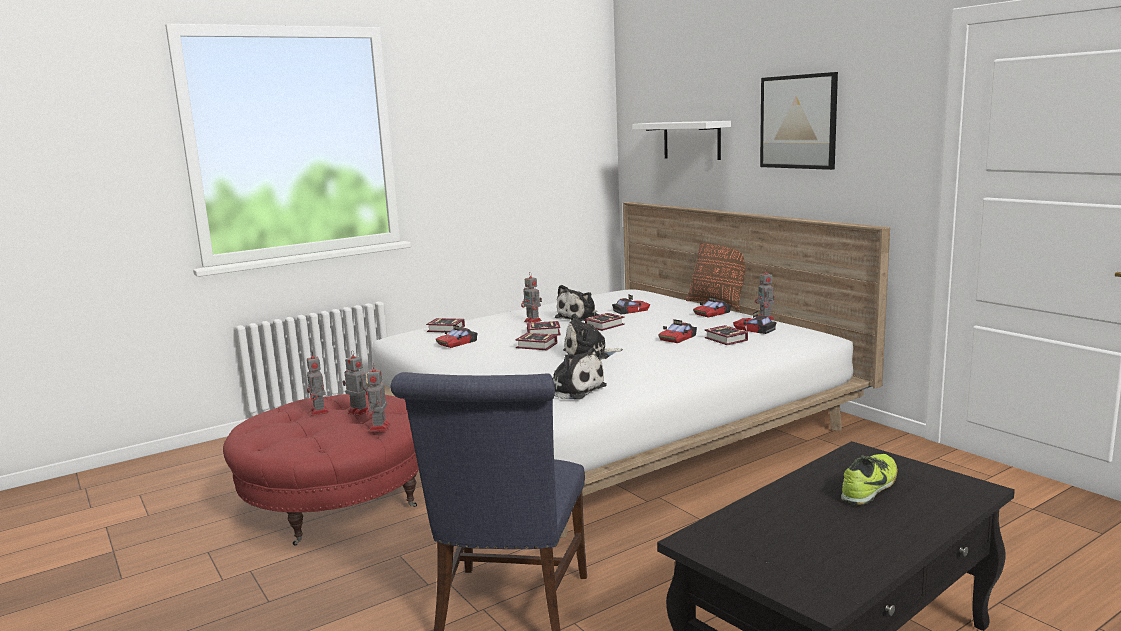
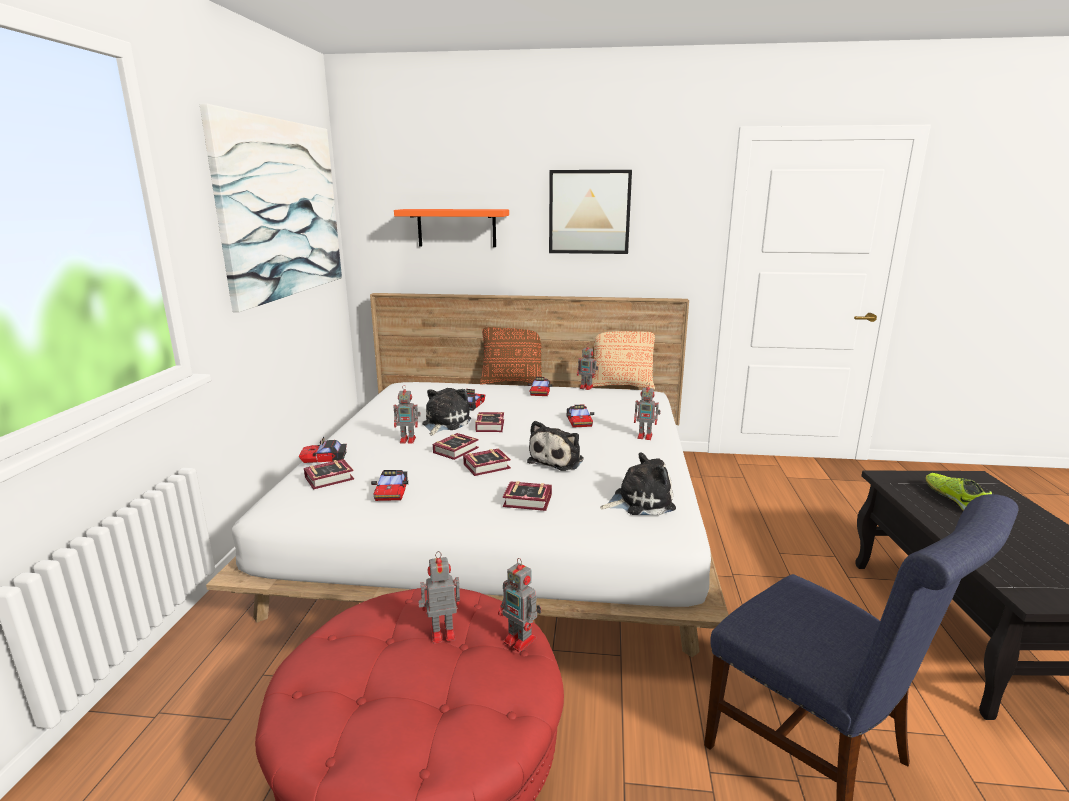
camera: 50 degrees left, 5 degrees up
(319, 412) = (393, 663): toy robot -> toy robot (645, 436)
(526, 125) = (282, 209): none -> picture
(580, 317) = (444, 423): plush toy -> plush toy turned 150 degrees counterclockwise
(691, 140) = (456, 228): white shelf -> orange shelf
(726, 340) = (614, 413): book -> book (529, 501)
(754, 329) = (606, 398): toy car -> toy car (324, 457)
(812, 326) = (621, 386): none -> beige pillow

